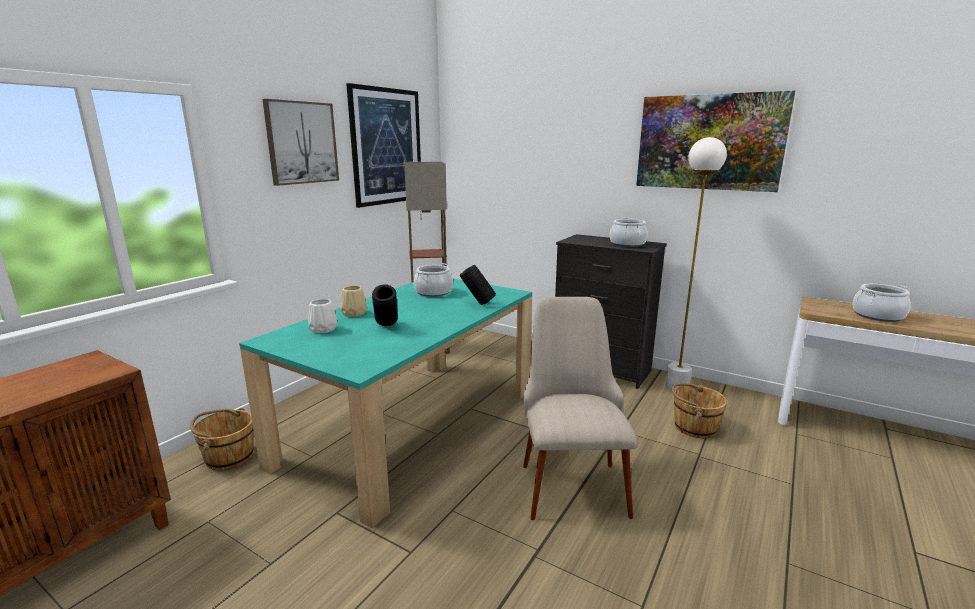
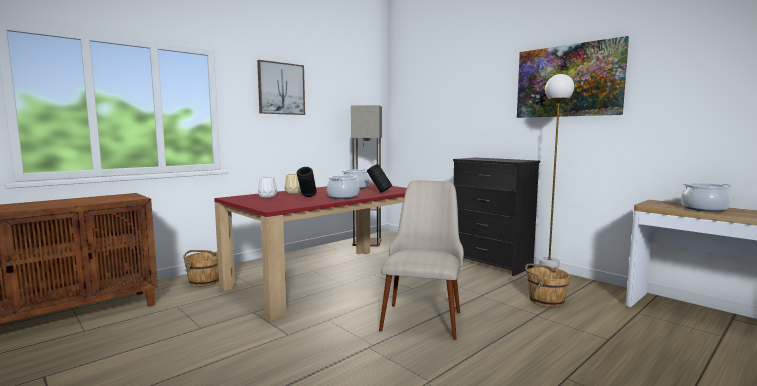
camera: 15 degrees right, 10 degrees down
(387, 147) = (343, 96): picture -> none
(412, 424) = (328, 278): turquoise dining table -> red dining table
(627, 244) = (506, 160): cooking pot -> cooking pot (343, 197)

